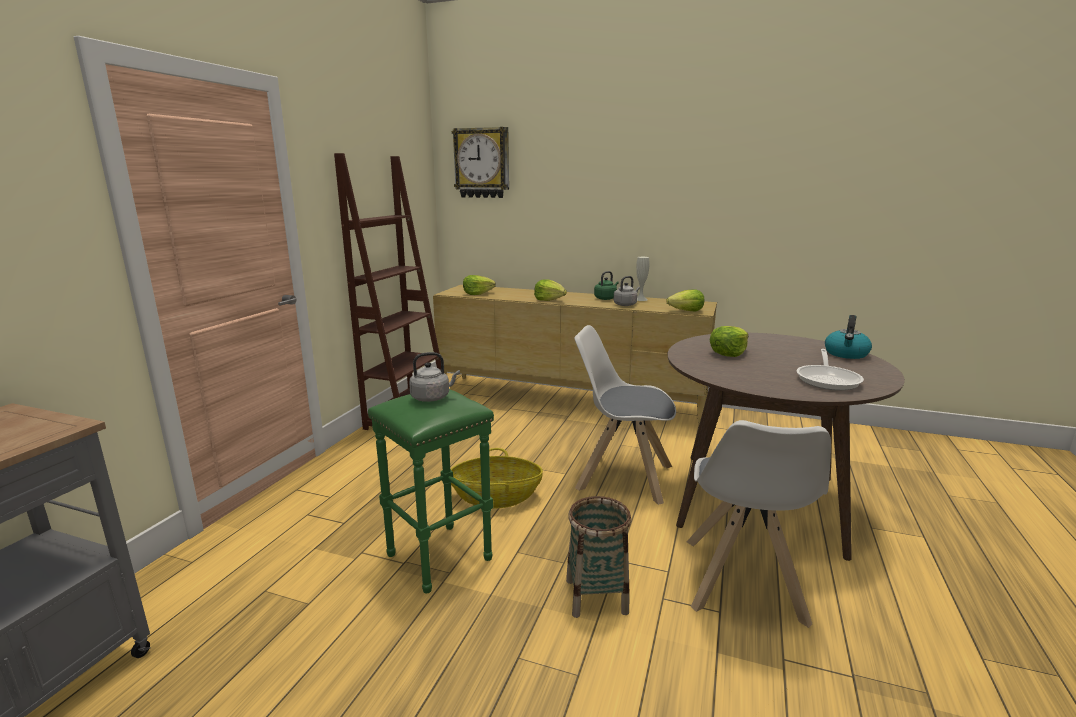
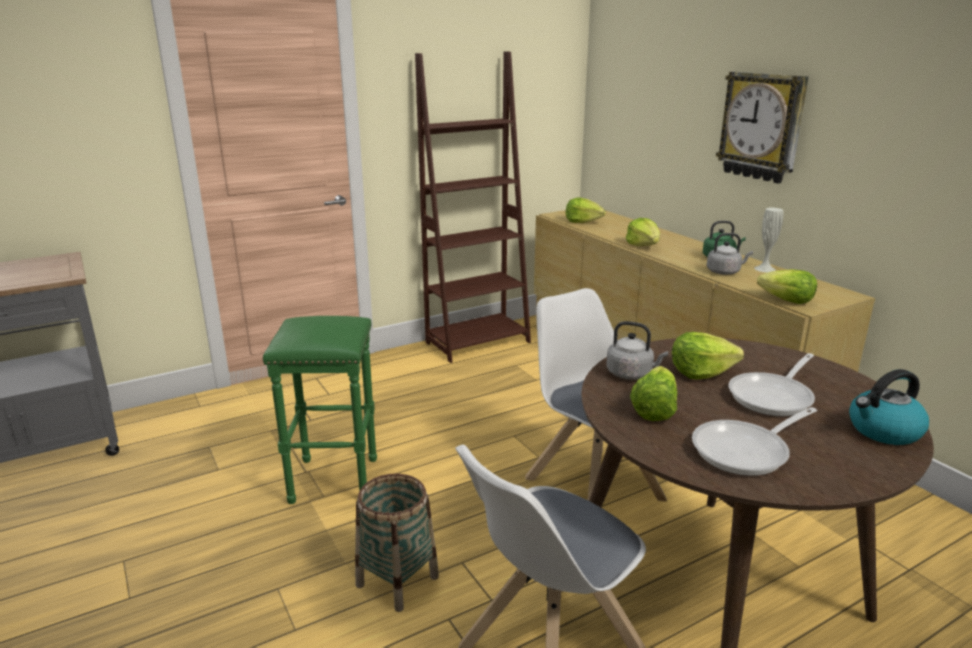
camera: 40 degrees right, 5 degrees up
(432, 397) = (323, 324): grey kettle -> grey kettle (631, 374)
(482, 163) = (629, 58): wall clock -> wall clock (762, 126)
(496, 497) = (444, 451): basket -> none
(753, 376) = (653, 410): none -> lettuce
(781, 354) = (774, 397): none -> frying pan

